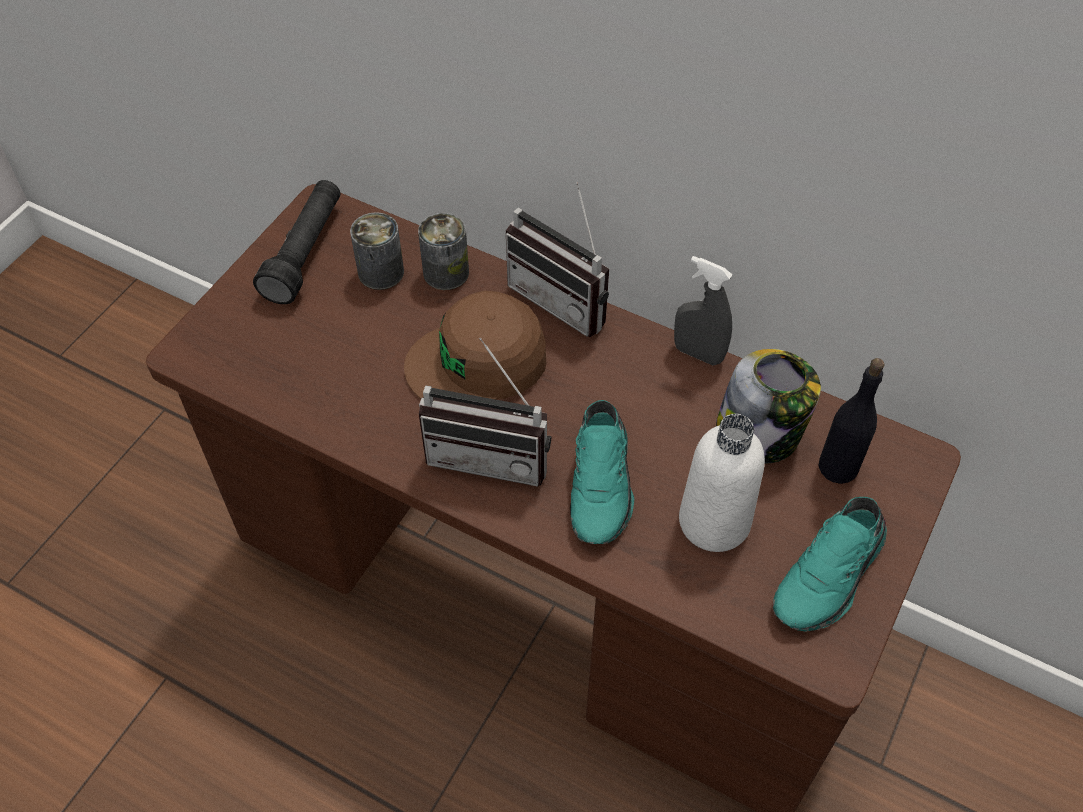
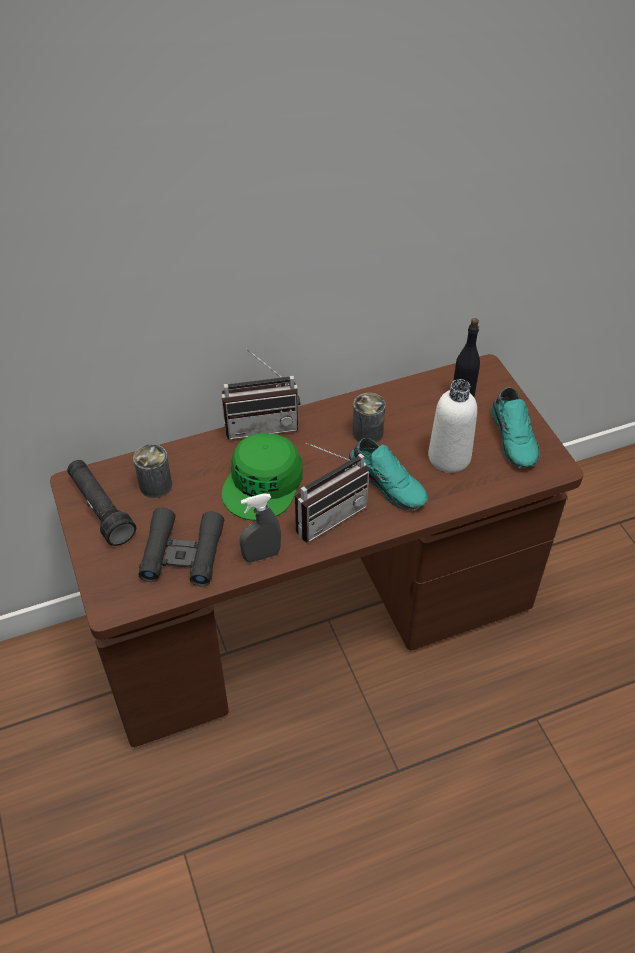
camera: 50 degrees left, 5 degrees down
(309, 362) = (182, 553): none -> black binoculars
(446, 272) = (188, 459): can -> can (367, 433)
(478, 362) = (263, 483): brown cap -> green cap
(698, 353) = (350, 399): grey spray bottle -> grey spray bottle (261, 555)
(759, 434) = (418, 409): jar -> none

